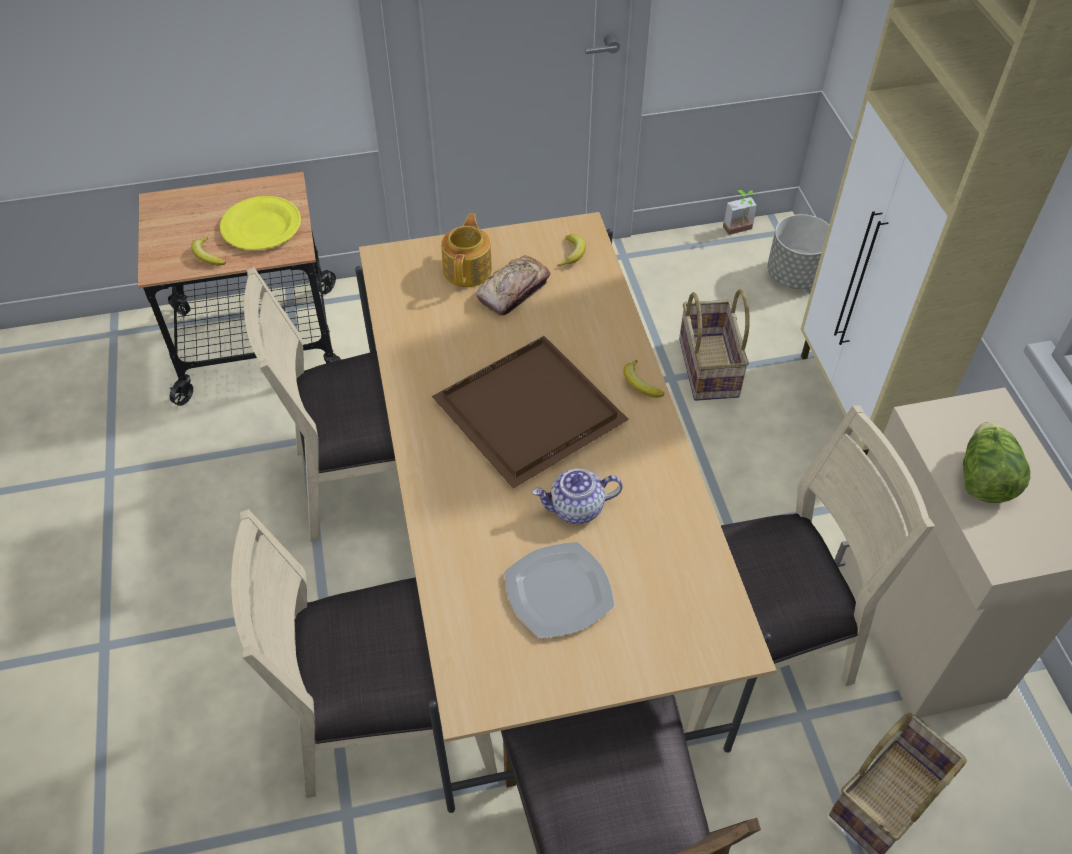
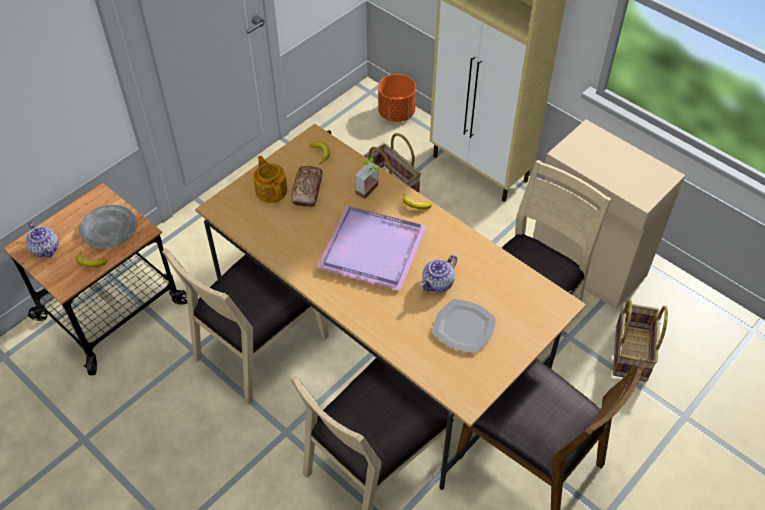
camera: 35 degrees left, 0 degrees up
(178, 216) = (46, 249): none -> teapot
(262, 227) = (109, 229): yellow plate -> grey plate
(528, 415) = (374, 250): brown tray -> purple tray
(739, 231) = (348, 101): potted plant -> potted plant (370, 191)
(794, 275) = (396, 113): grey planter -> orange planter
(983, 478) = (609, 167): lettuce -> none

